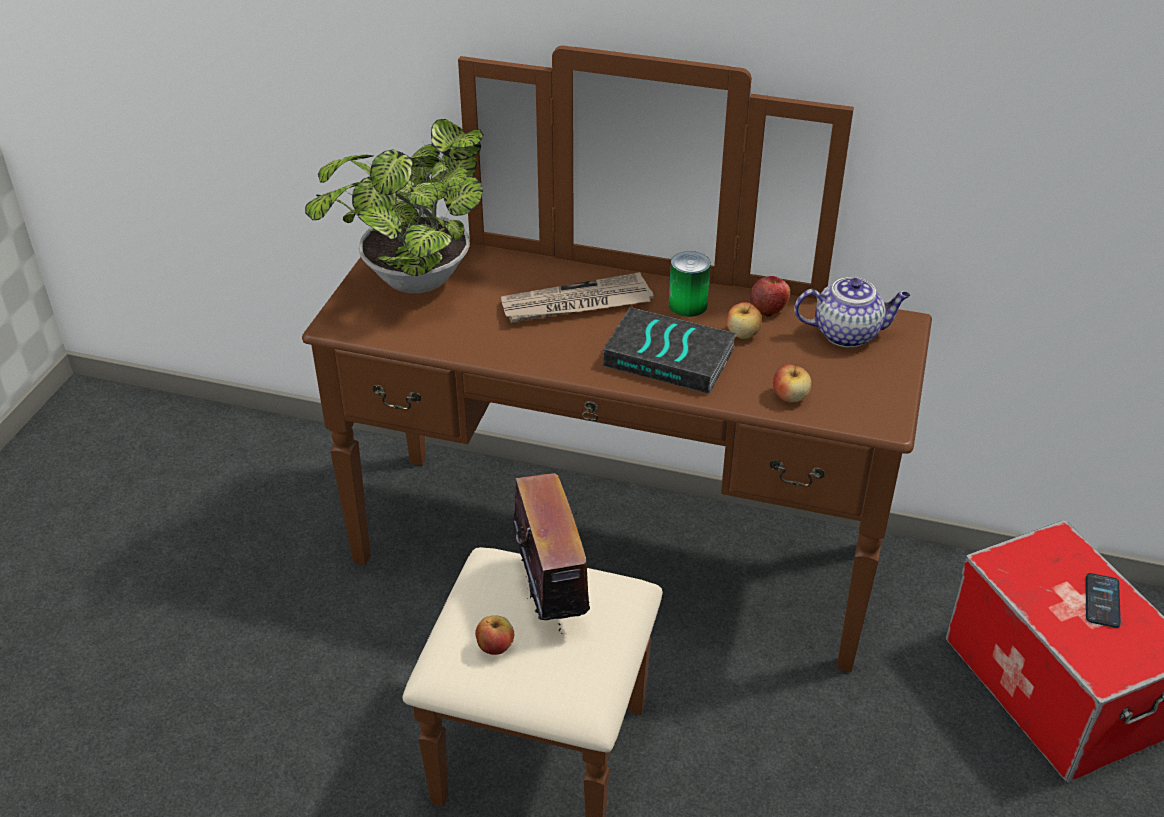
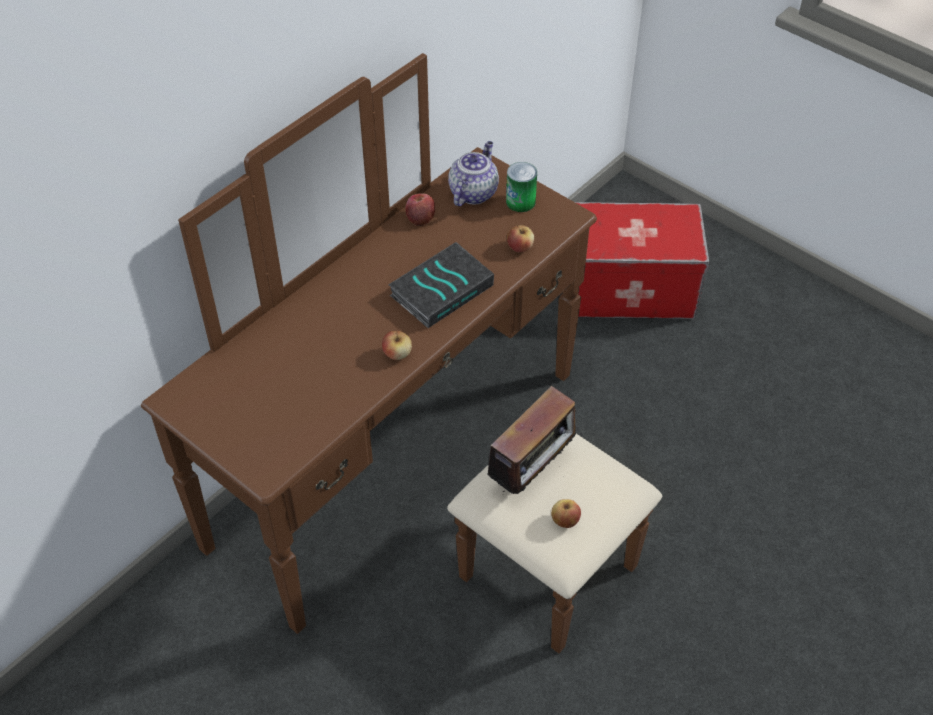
camera: 65 degrees left, 10 degrees up
(411, 283) = (243, 407): potted plant -> none
(552, 593) = (533, 471): radio -> radio turned 120 degrees clockwise
(575, 304) = (344, 317): newspaper -> none
(687, 305) = (388, 256): can -> can (520, 201)
(743, 334) = (440, 242): apple -> apple (397, 354)
(1102, 601) = (640, 221): phone -> none

